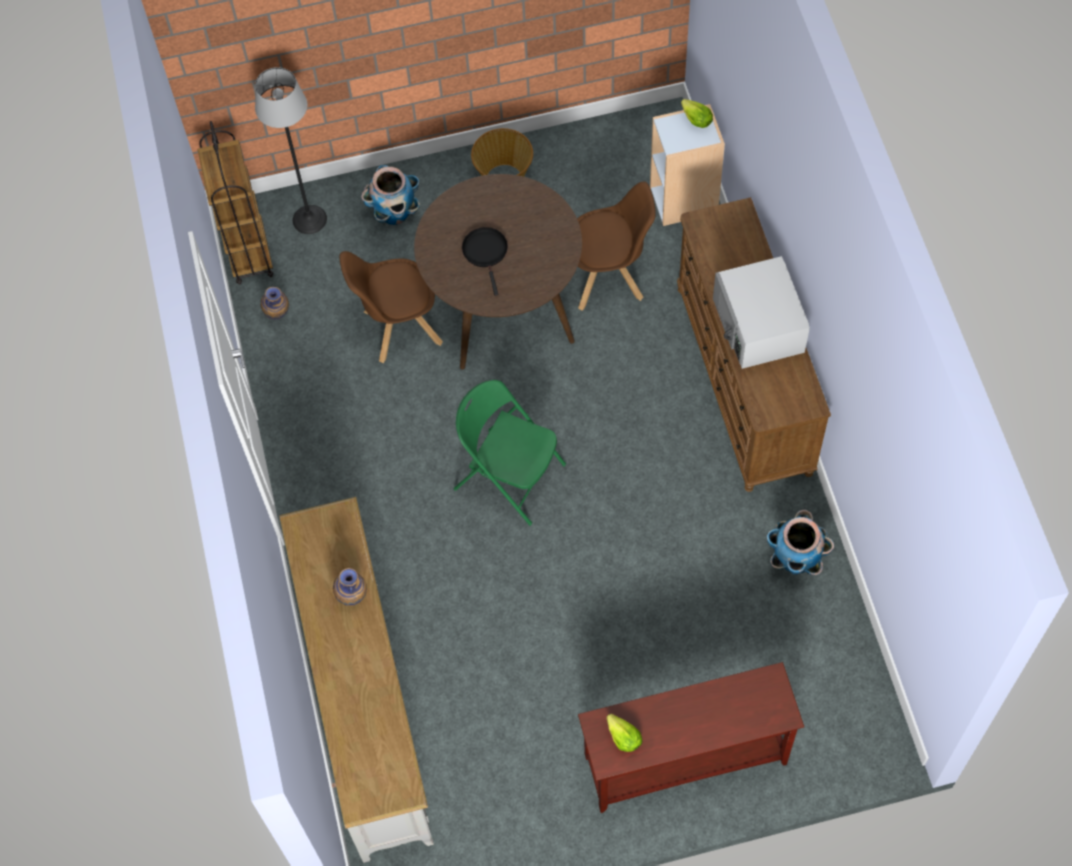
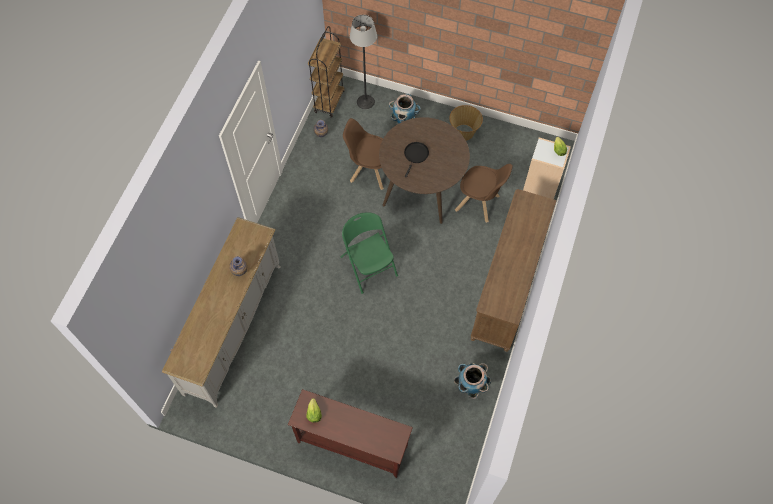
camera: 30 degrees right, 0 degrees up
(759, 326) = (515, 262): white microwave -> none

